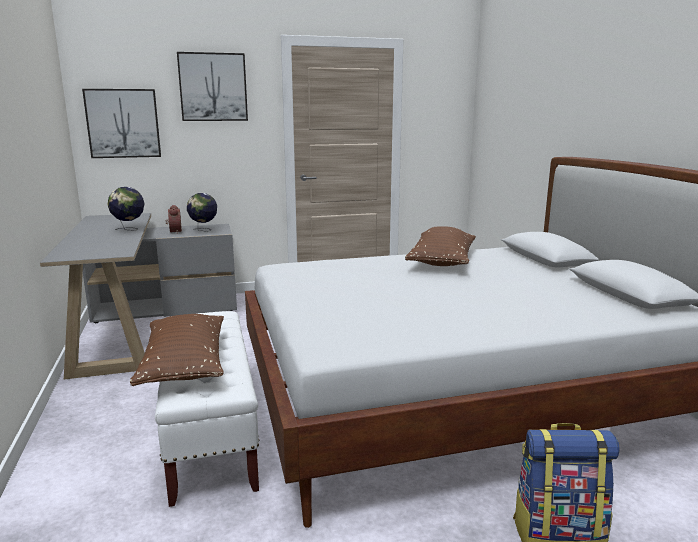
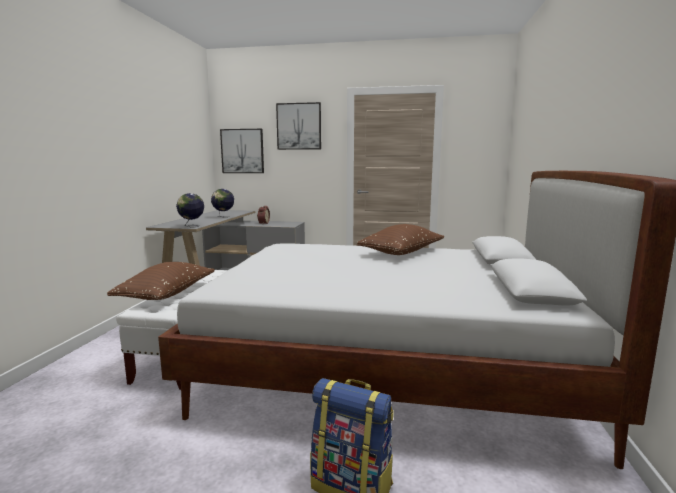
camera: 25 degrees right, 5 degrees down
(203, 230) = (281, 224): globe -> globe (191, 226)

